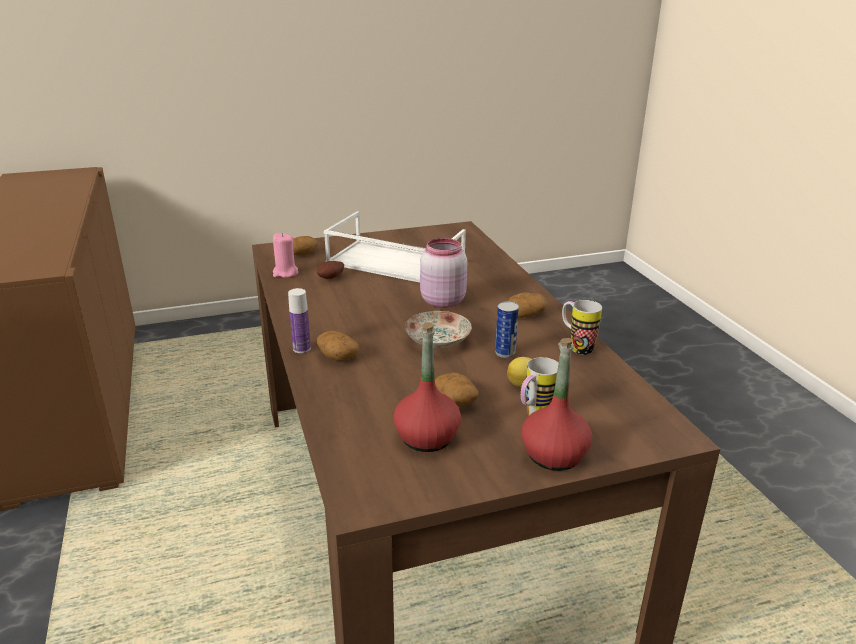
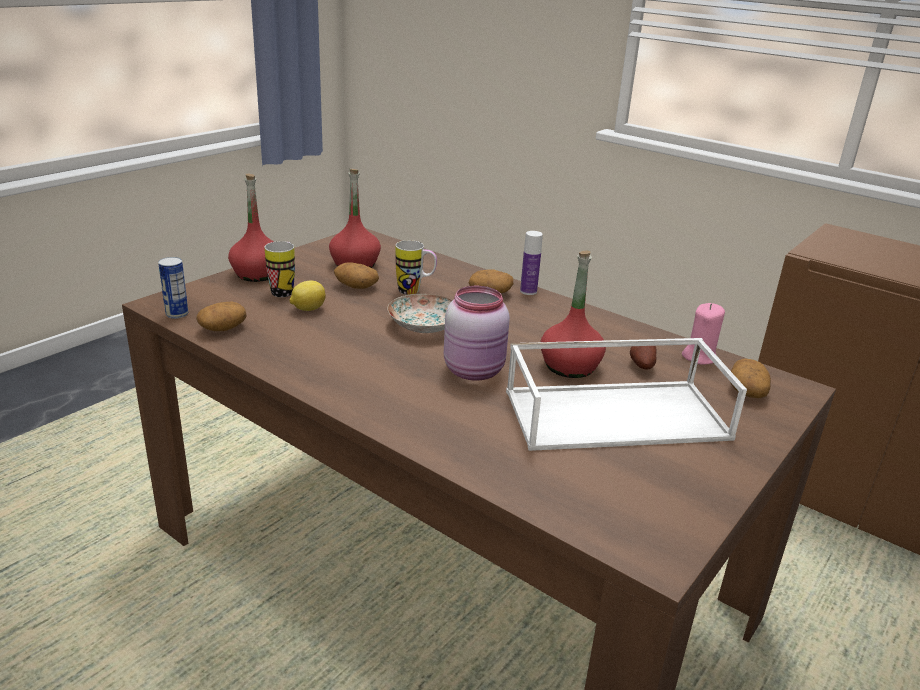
camera: 145 degrees right, 0 degrees up
(377, 288) = (569, 366): none -> red bottle
(505, 353) = (347, 331): can -> can (177, 314)
(526, 314) = (359, 381): potato -> potato (223, 329)
(576, 347) = (276, 355): mug -> mug (415, 291)

